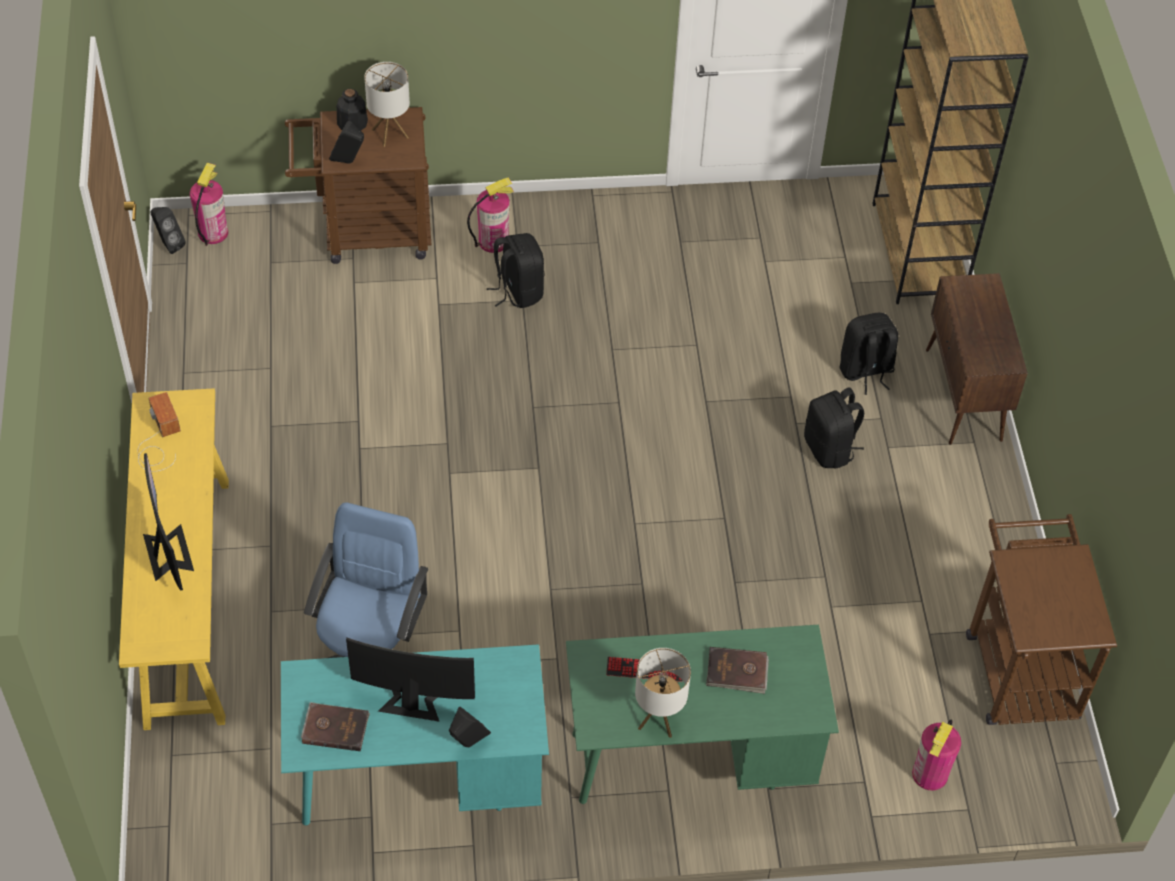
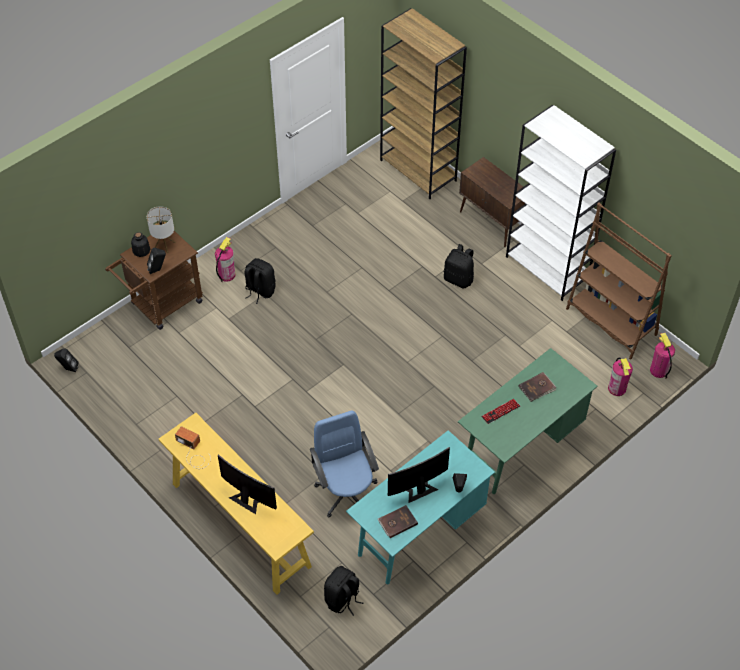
camera: 35 degrees left, 0 degrees up
(213, 233) = (85, 350): fire extinguisher -> fire extinguisher (658, 370)
(658, 718) = (524, 427): table lamp -> none
(865, 371) = (443, 236): black backpack -> black backpack (342, 599)
(989, 518) = (547, 268): none -> white bookcase
(1019, 665) = (611, 322): brown cart -> brown bookcase

